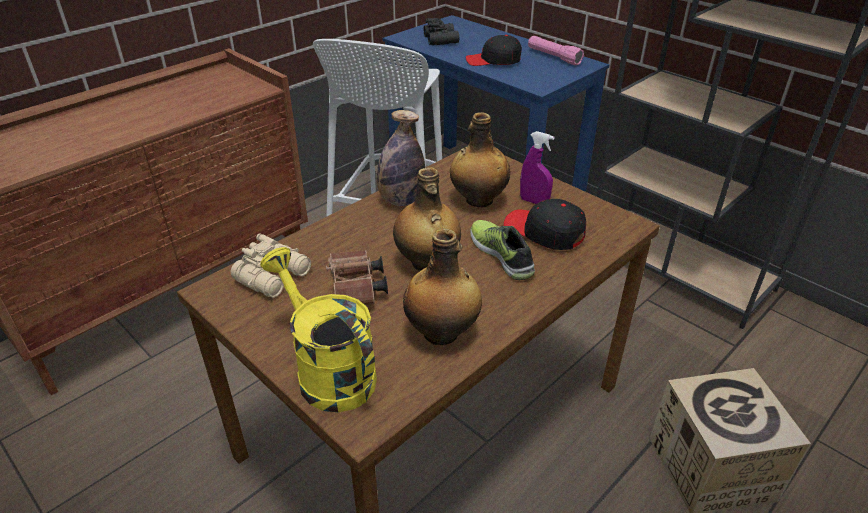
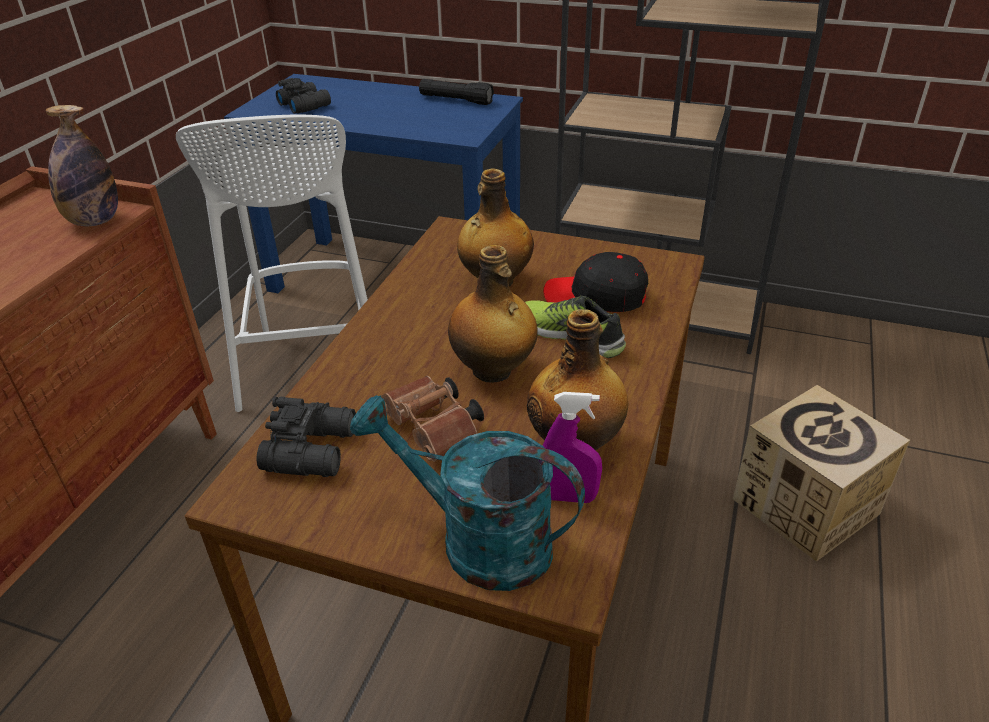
camera: 25 degrees left, 0 degrees up
(275, 276) = (313, 449): beige binoculars -> black binoculars
(328, 371) = (477, 540): yellow watering can -> turquoise watering can
(401, 200) = (403, 307): bottle -> bottle (94, 221)
(493, 60) = (389, 117): black cap -> none
(534, 201) = (558, 266): purple spray bottle -> purple spray bottle (569, 497)
(553, 57) = (456, 100): pink flashlight -> black flashlight

